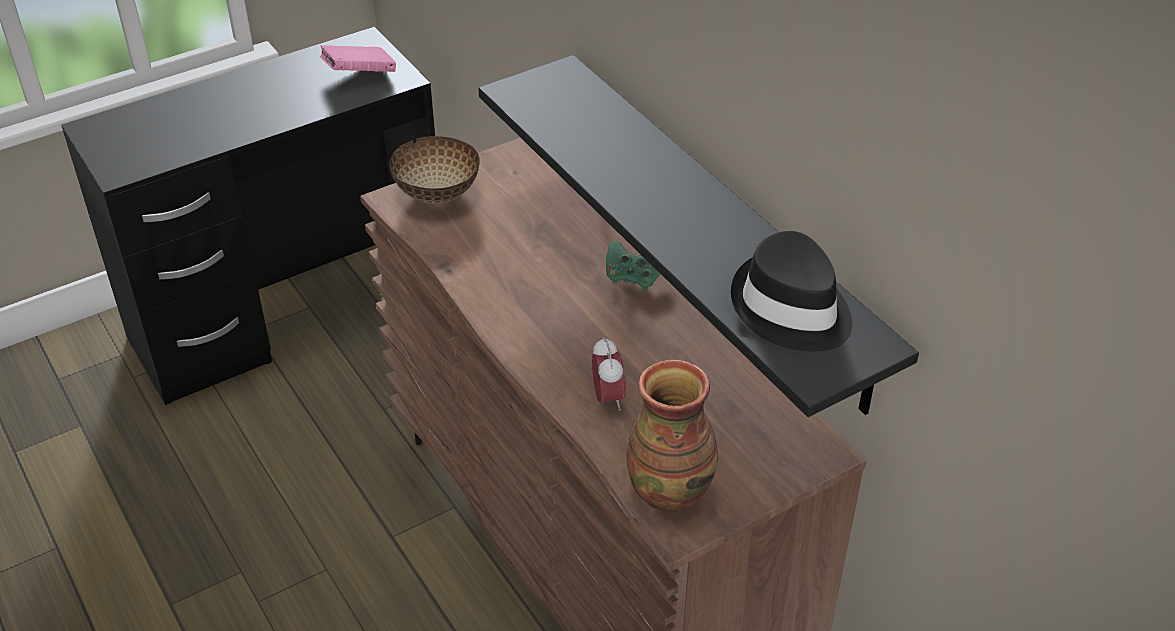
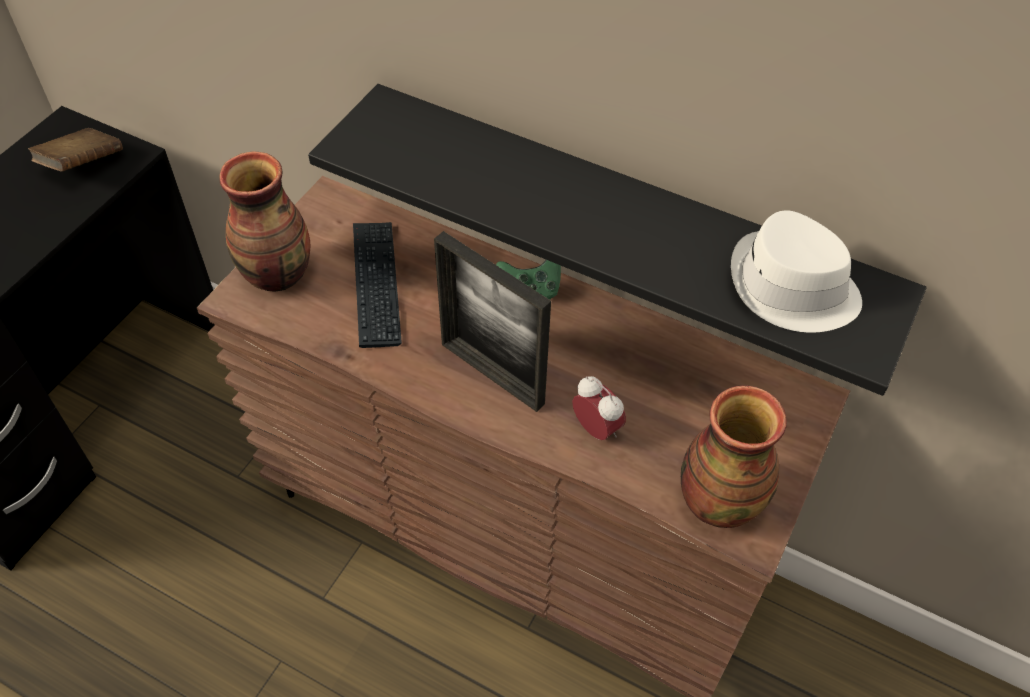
camera: 30 degrees left, 10 degrees up
(359, 74) = (82, 165): pink book -> brown book
(438, 194) = (279, 274): bowl -> vase
(509, 228) = (376, 284): none -> keyboard
(553, 325) = (492, 373): none -> picture frame
(791, 309) = (791, 288): black hat -> white hat

